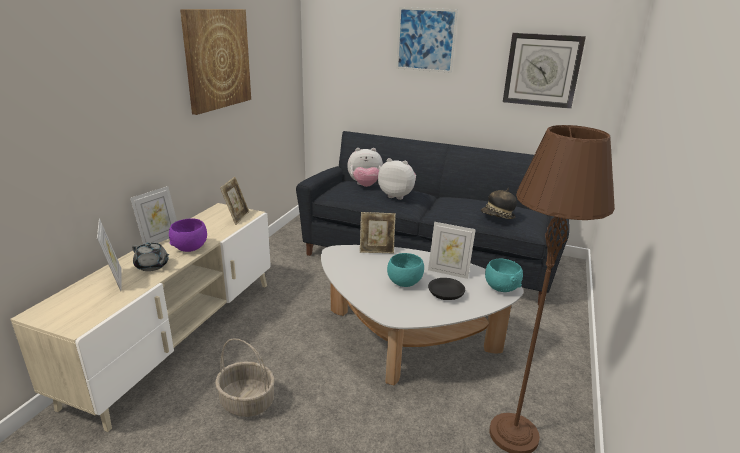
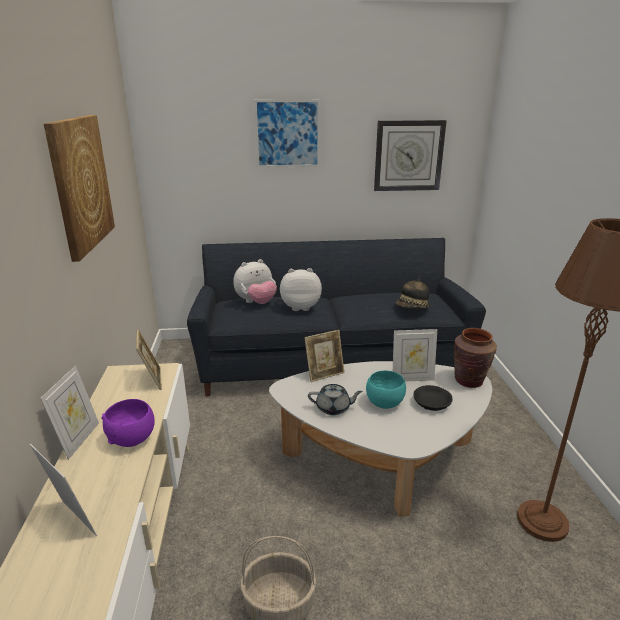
camera: 25 degrees left, 0 degrees up
(152, 266) = (105, 481): grey teapot -> grey teapot (334, 408)
(501, 288) = (469, 381): turquoise bowl -> brown vase

